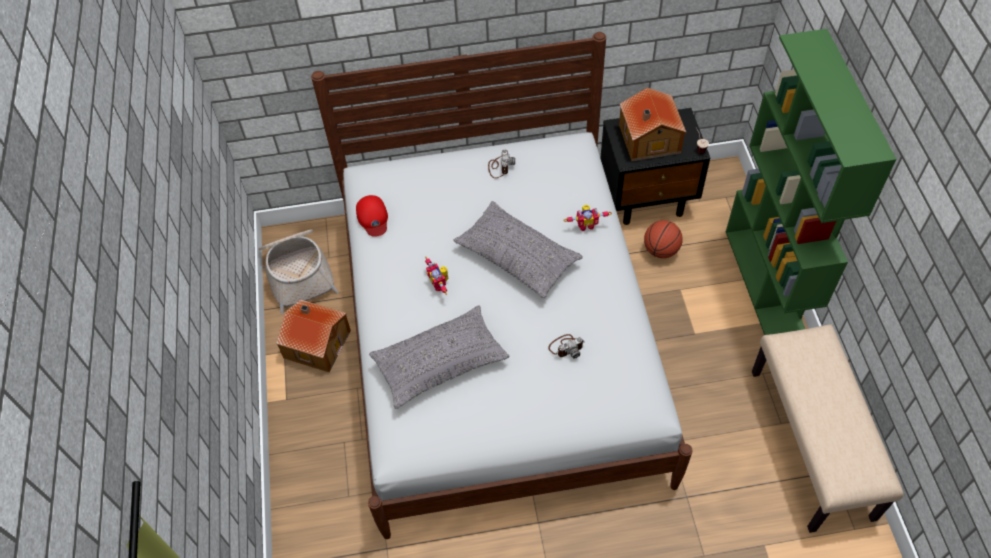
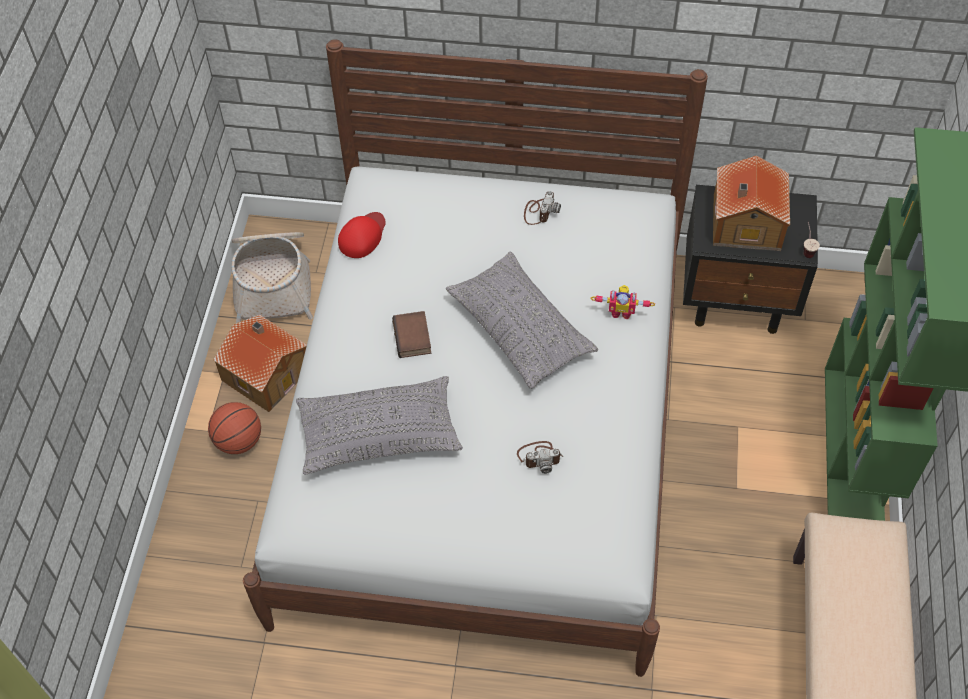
camera: 15 degrees right, 0 degrees up
(373, 217) = (363, 236): red cap -> red cap turned 150 degrees counterclockwise
(440, 284) = (413, 338): toy robot -> book
(661, 250) = (731, 370): basketball -> basketball (239, 441)

